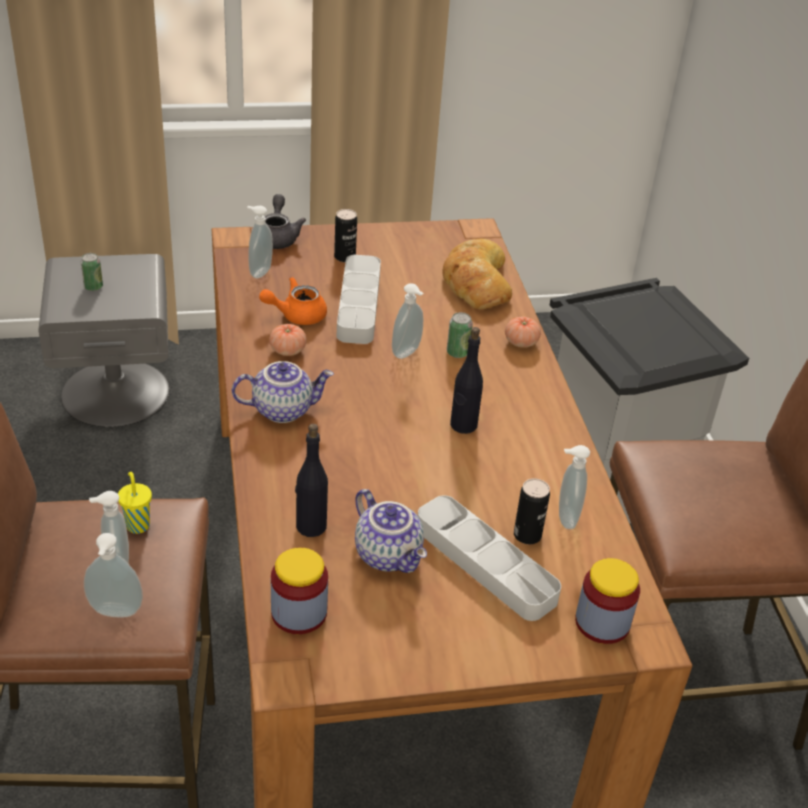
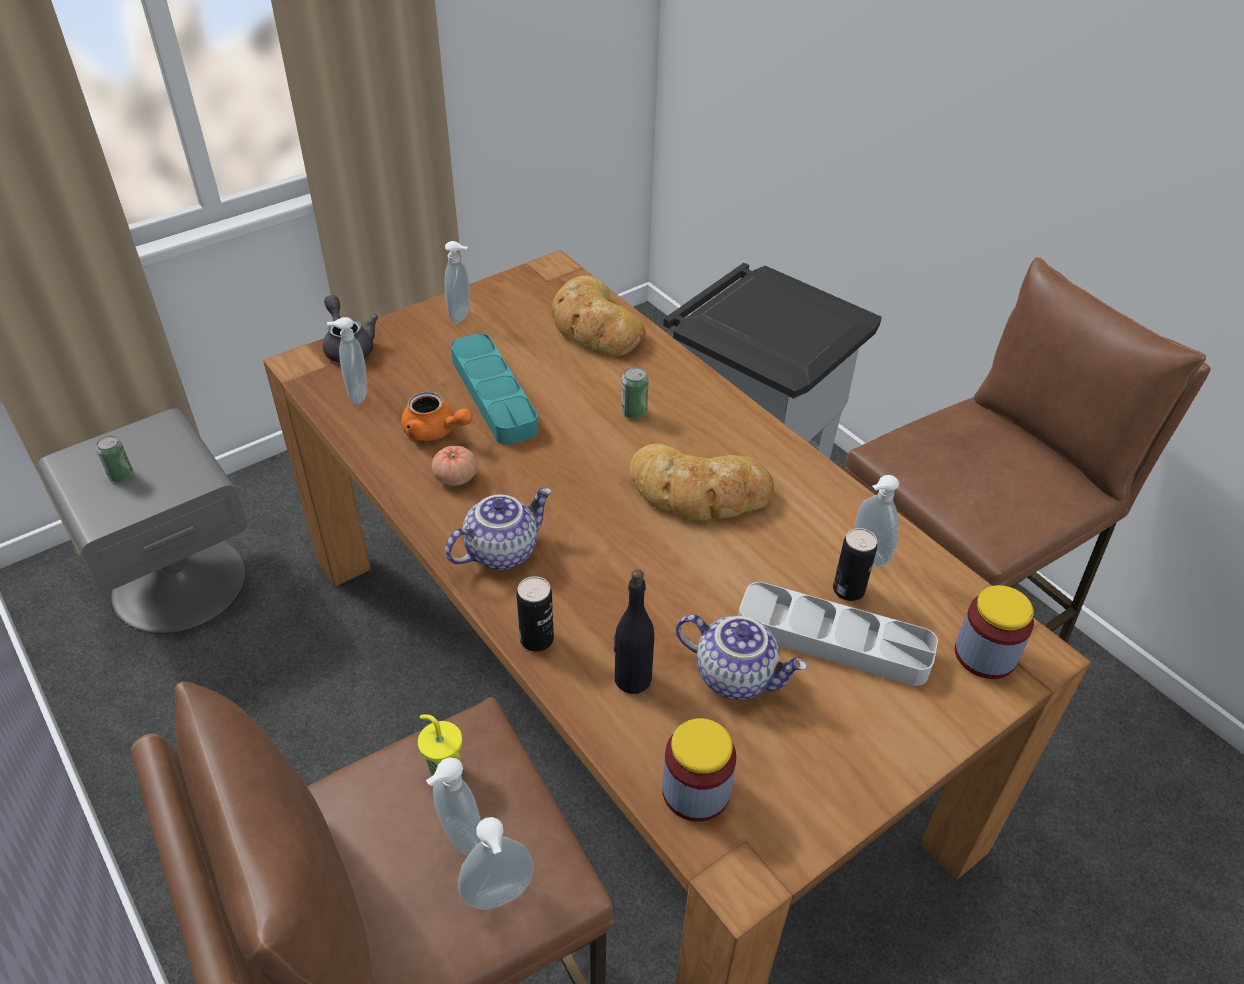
camera: 25 degrees left, 5 degrees up
(296, 315) = (435, 431): orange teapot -> orange teapot turned 105 degrees counterclockwise
(344, 257) = (439, 345): can -> can (537, 639)
(359, 304) = (493, 394): grey tray -> turquoise tray
(407, 353) = (584, 432): soap dispenser -> soap dispenser (462, 315)
(463, 425) = (699, 492): black bottle -> bread
(521, 342) = (686, 377): tomato -> none

